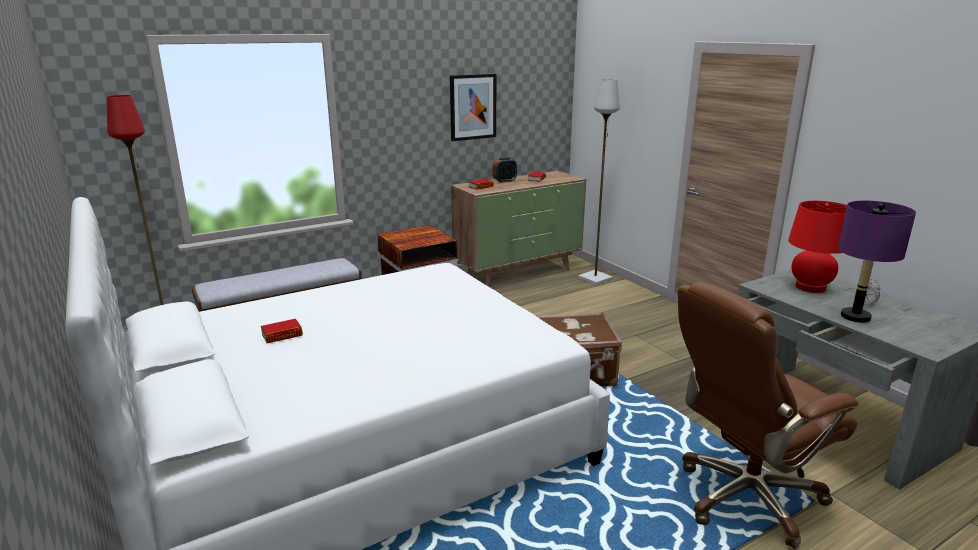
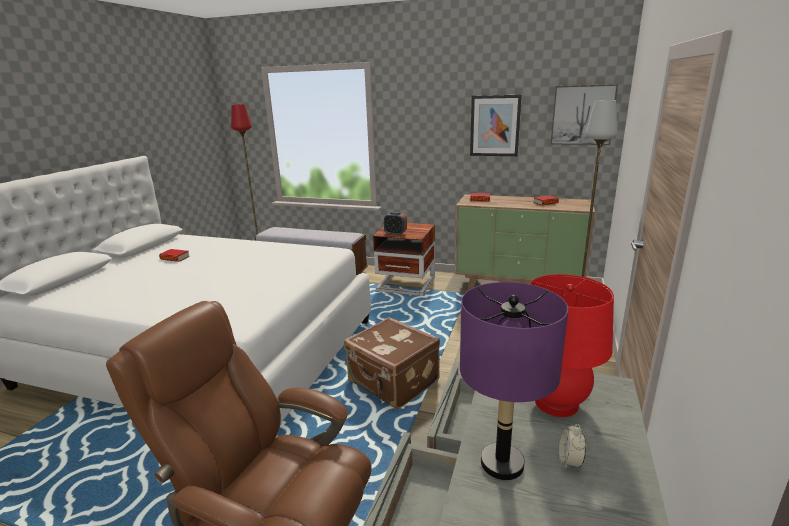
camera: 50 degrees right, 0 degrees up
(504, 181) = (513, 199): alarm clock -> alarm clock (395, 234)
(543, 92) = (582, 115): none -> picture

